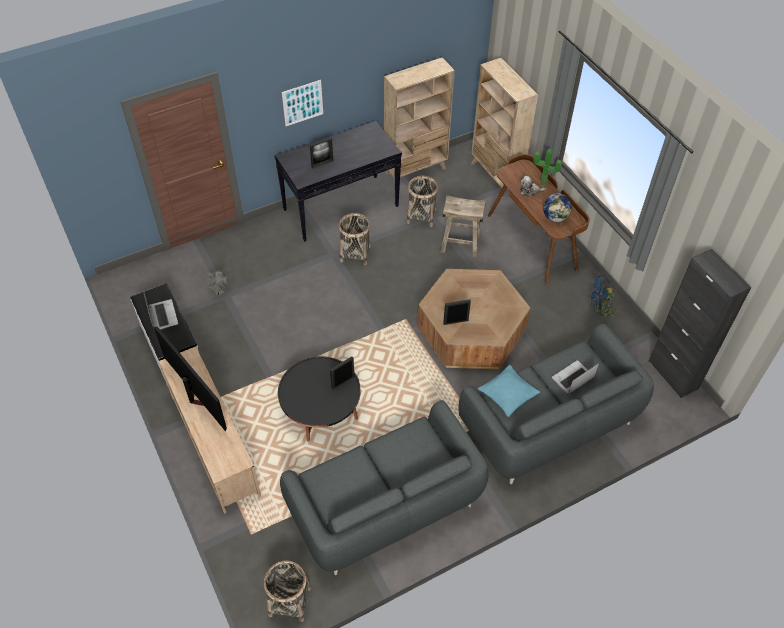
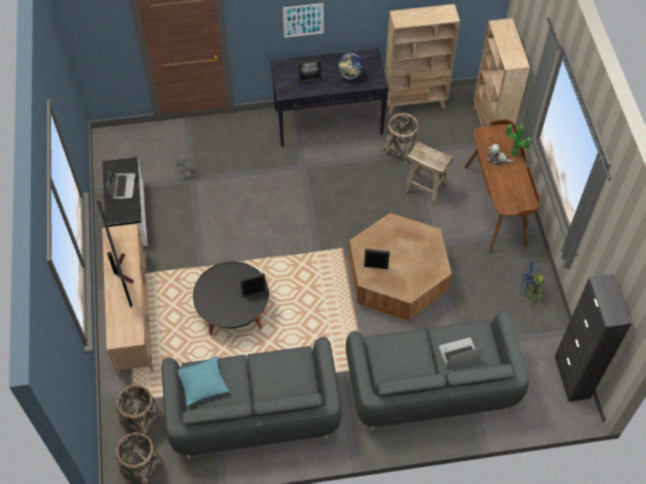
camera: 20 degrees right, 5 degrees up
(355, 253) = (323, 171): basket -> basket (141, 420)
(508, 394) = (392, 349): turquoise pillow -> turquoise pillow (202, 383)
(555, 217) = (509, 192): globe -> globe (350, 75)

